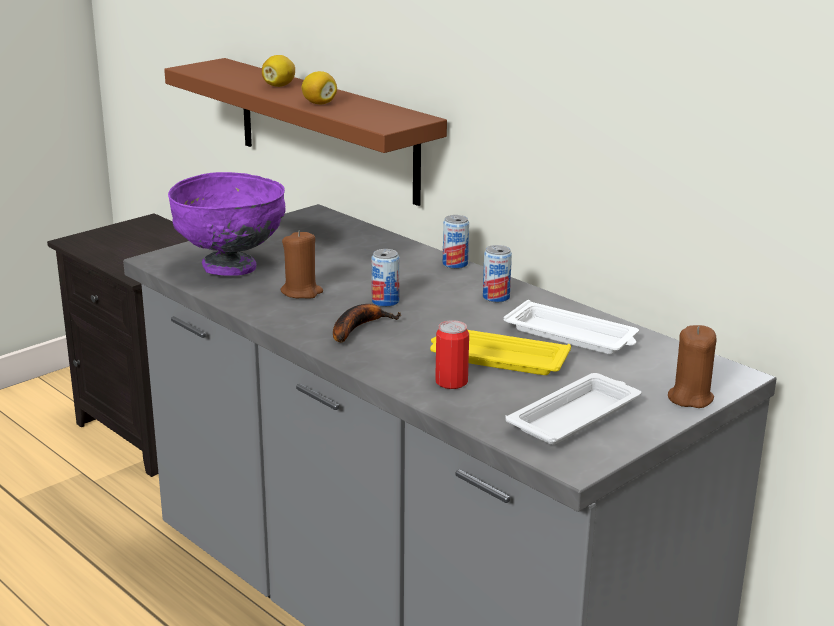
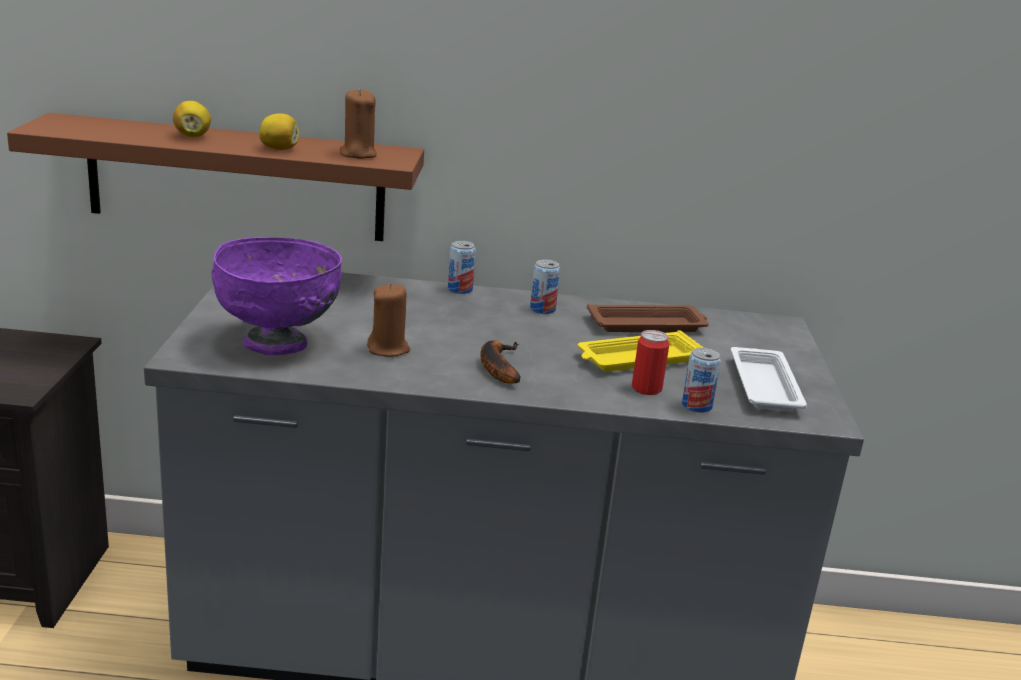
camera: 45 degrees left, 0 degrees up
(385, 301) = (472, 337): can -> can (696, 406)
(572, 336) = (648, 325): white tray -> brown tray
(690, 398) = (793, 348): brown candle -> brown candle (357, 154)

